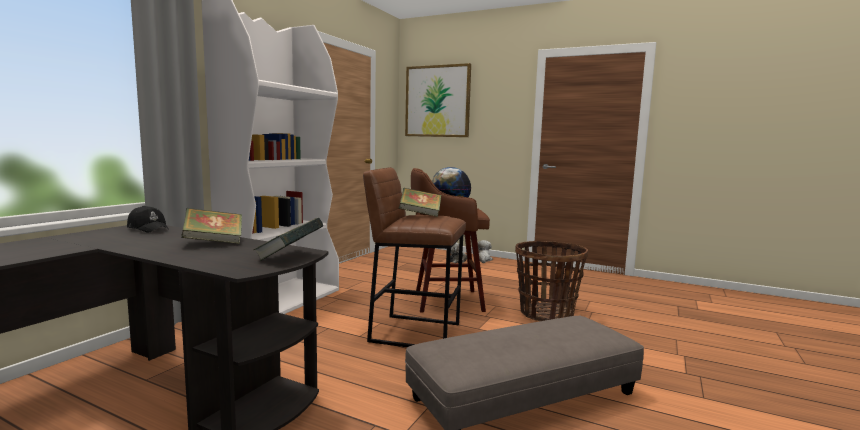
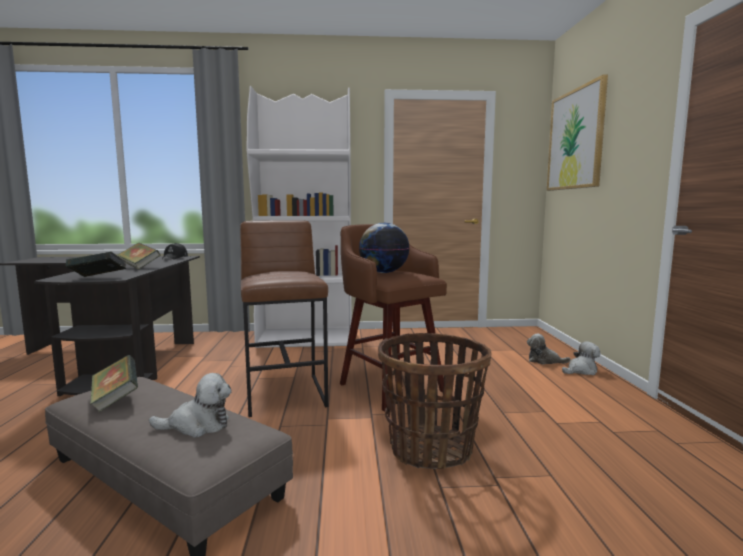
camera: 60 degrees right, 0 degrees up
(420, 215) = (284, 270): book -> book (115, 399)
(563, 330) = (197, 425): none -> plush toy

